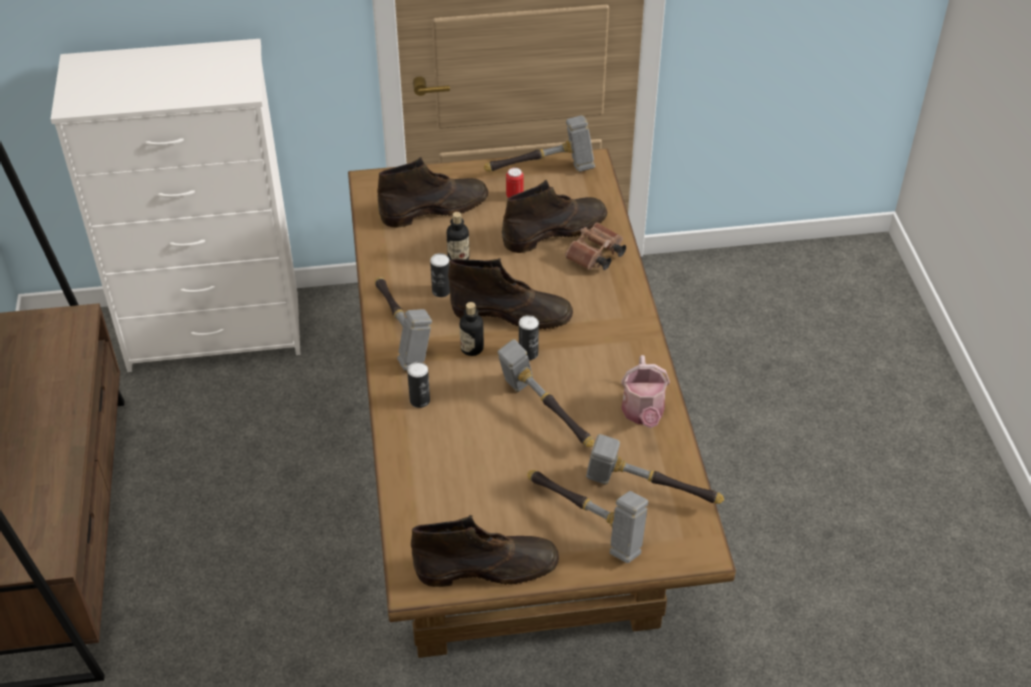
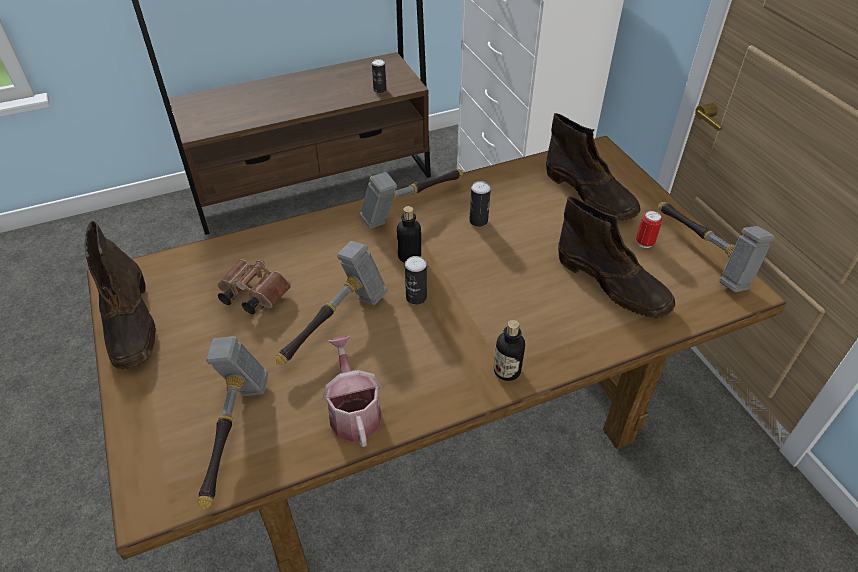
camera: 75 degrees right, 0 degrees up
(419, 400) = (331, 237): can -> can (380, 90)
(458, 257) = (530, 222): bottle -> bottle (507, 371)
(513, 314) = (468, 275): brown boot -> none
(587, 523) = (186, 388): hammer -> none
(595, 257) = (589, 324): brown binoculars -> brown binoculars (252, 295)
(643, 414) = (353, 412): watering can -> watering can turned 90 degrees clockwise

